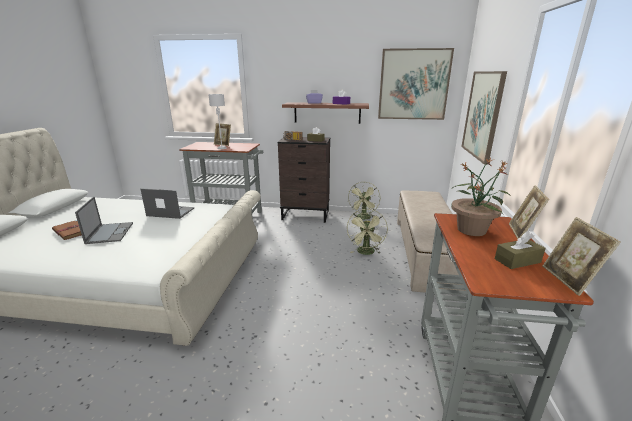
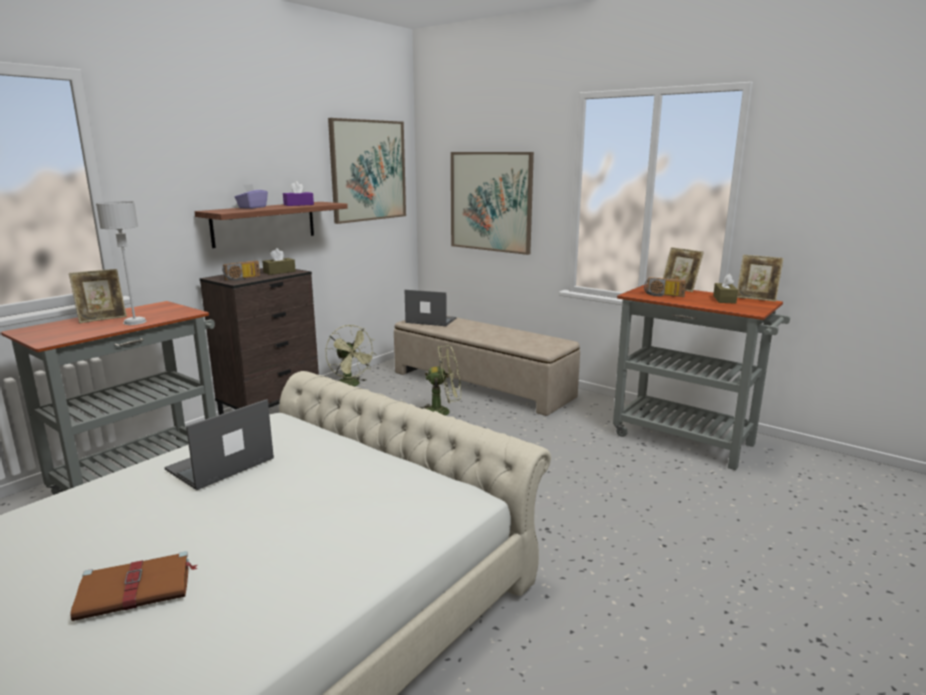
camera: 60 degrees left, 5 degrees down
(110, 232) = (237, 532): laptop -> laptop (430, 320)
(366, 253) = (443, 412): green fan -> green fan turned 45 degrees counterclockwise
(471, 229) = (663, 295): potted plant -> radio

